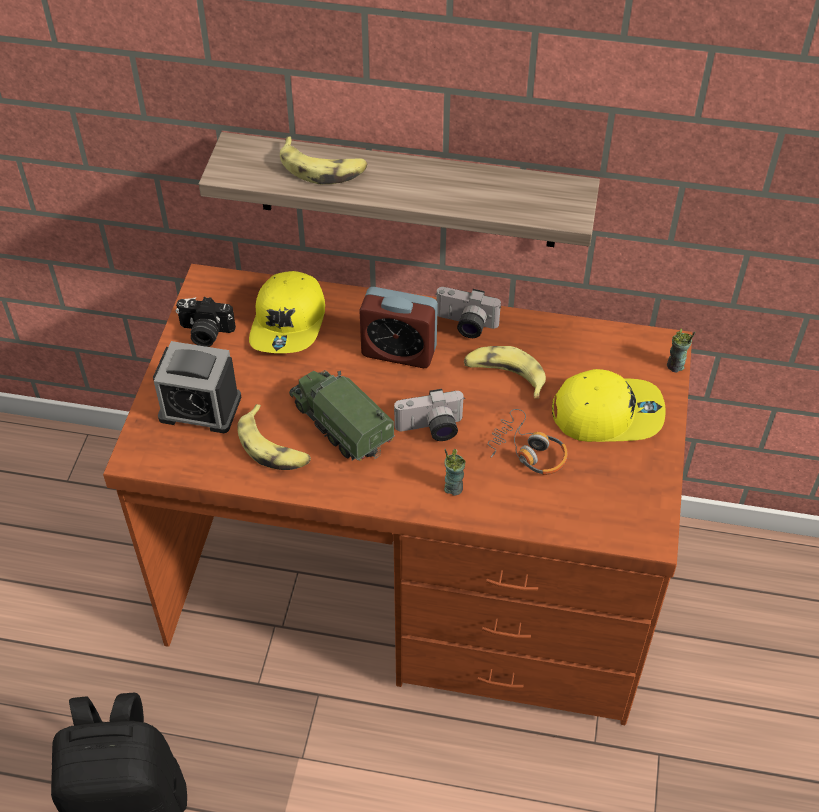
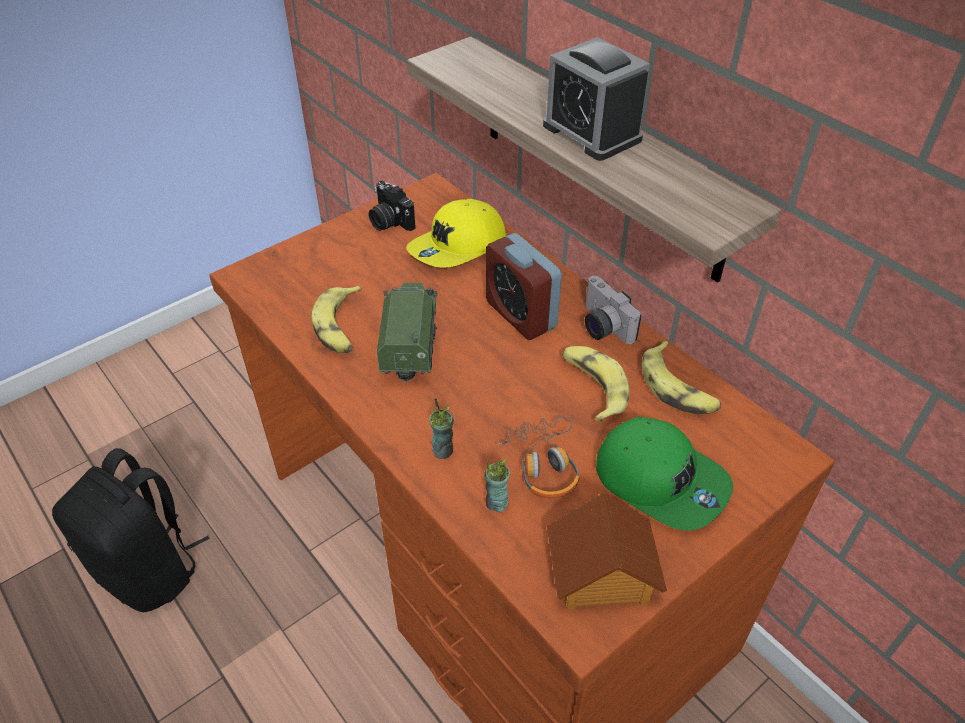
camera: 40 degrees right, 5 degrees down
(200, 408) = (324, 268): alarm clock -> alarm clock (592, 132)
(323, 168) = (517, 90): banana -> banana (678, 388)
(431, 429) = (478, 390): camera -> none
(607, 413) = (661, 480): yellow cap -> green cap
(629, 496) = (601, 573): none -> toy house
(675, 366) = (781, 481): cup -> cup (496, 503)

